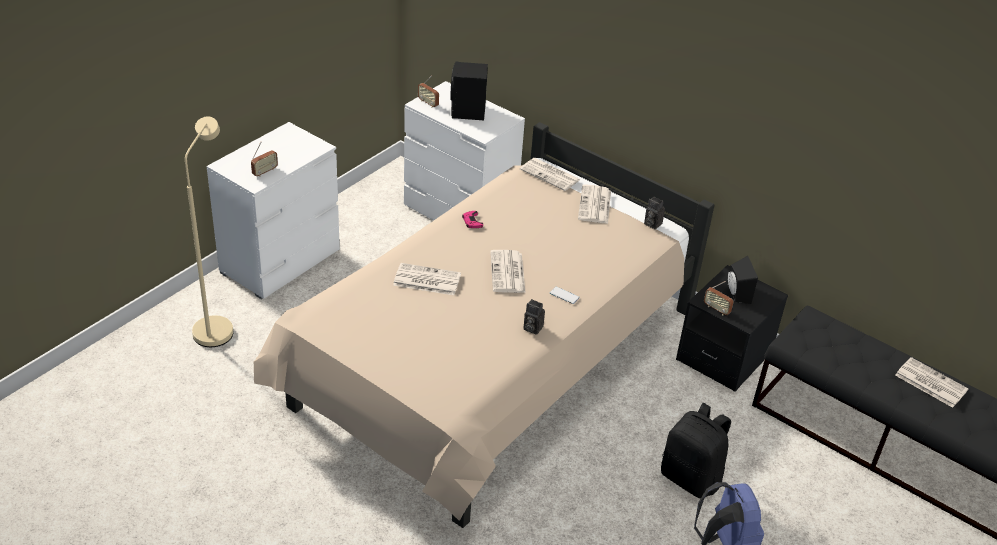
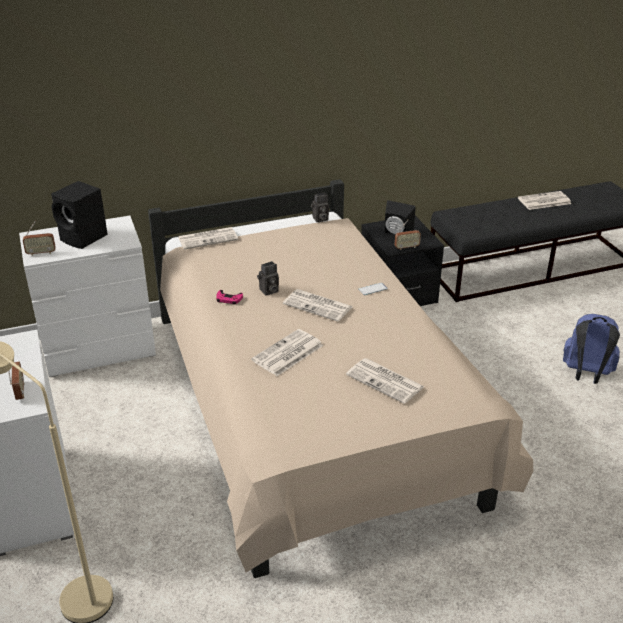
camera: 55 degrees left, 5 degrees down
(531, 328) = (401, 320): camera -> camera (268, 291)
(595, 205) = (272, 233): newspaper -> newspaper (386, 381)
(691, 478) = (510, 360): black backpack -> none

